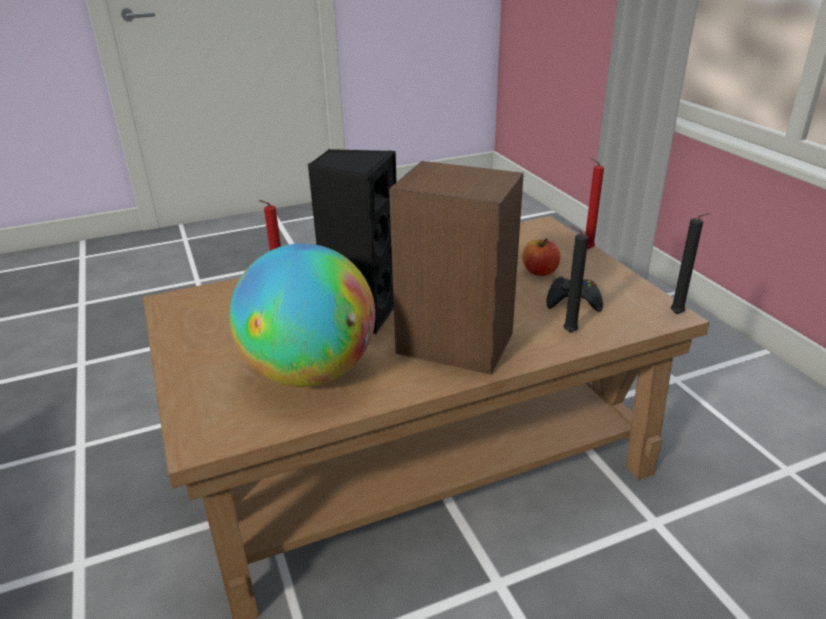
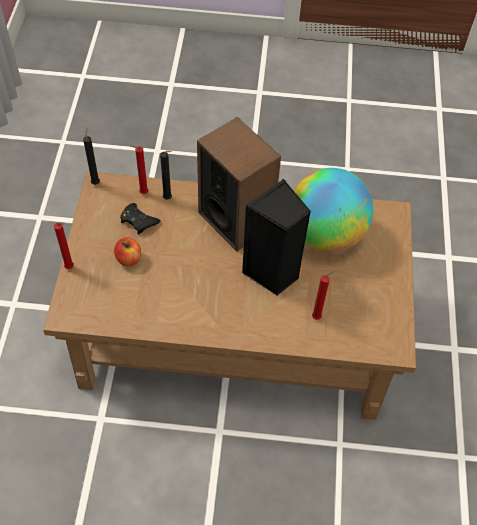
camera: 155 degrees left, 25 degrees up
(607, 325) = (142, 193): none -> red candle

